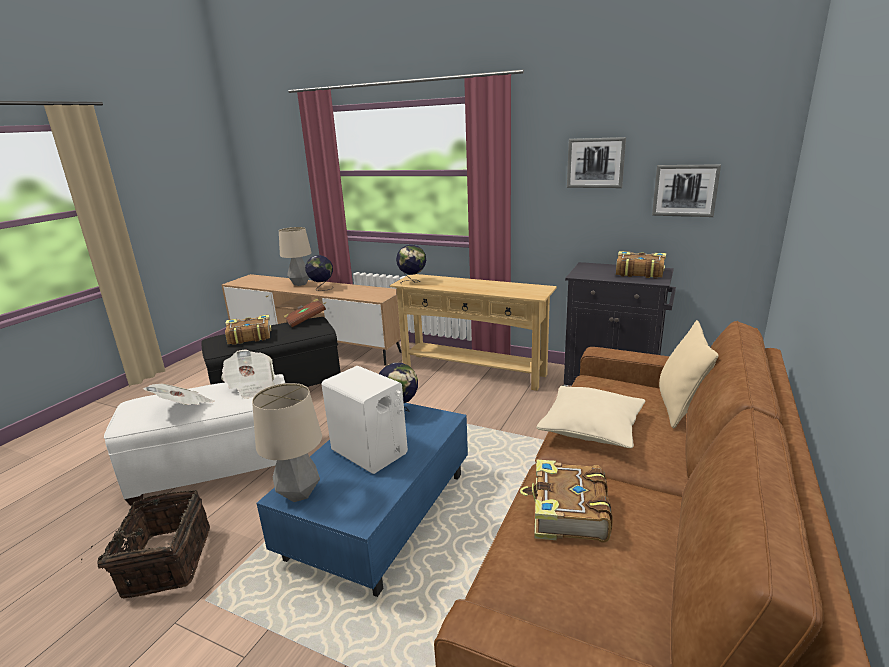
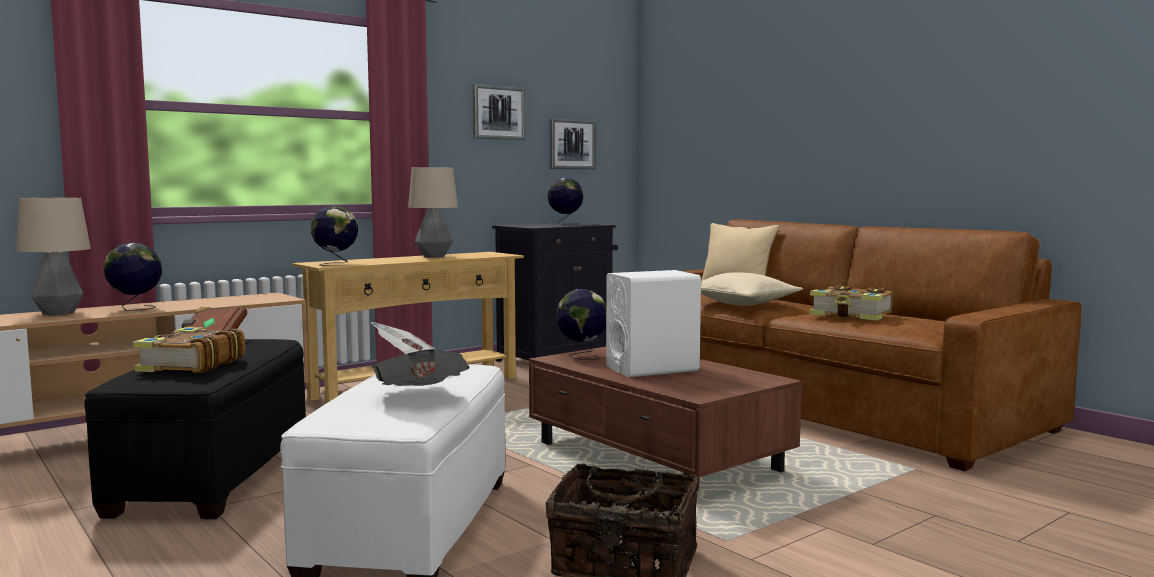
camera: 65 degrees left, 15 degrees down
(299, 493) = (702, 391): table lamp -> table lamp (434, 256)
(379, 515) = (657, 458): blue coffee table -> brown coffee table
(638, 272) = (565, 224): book -> globe

